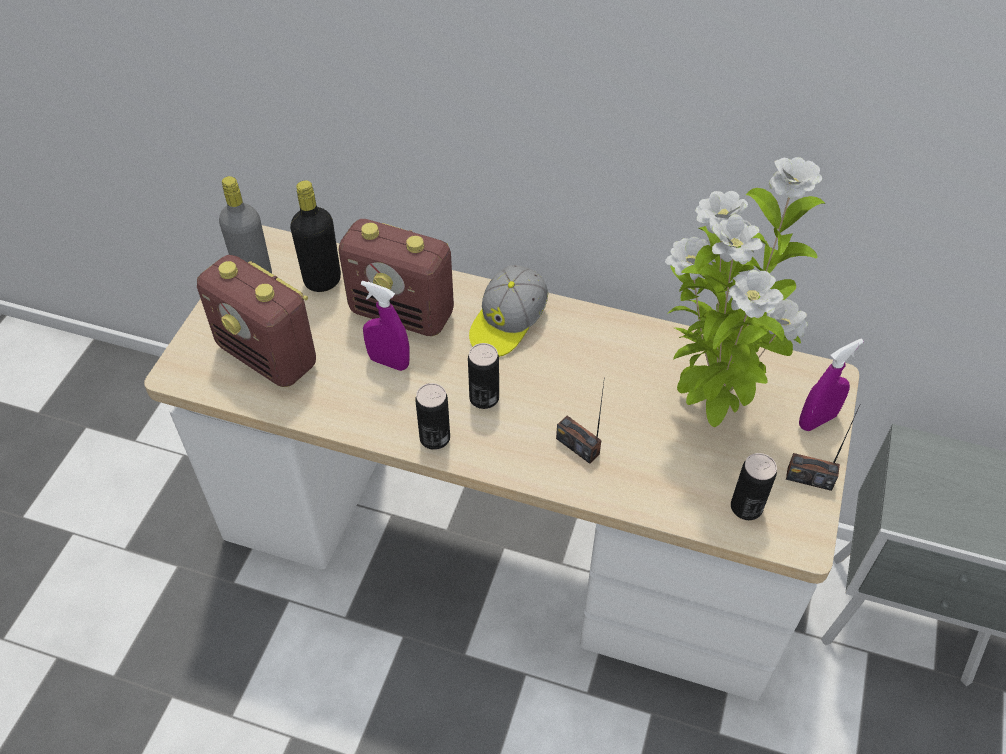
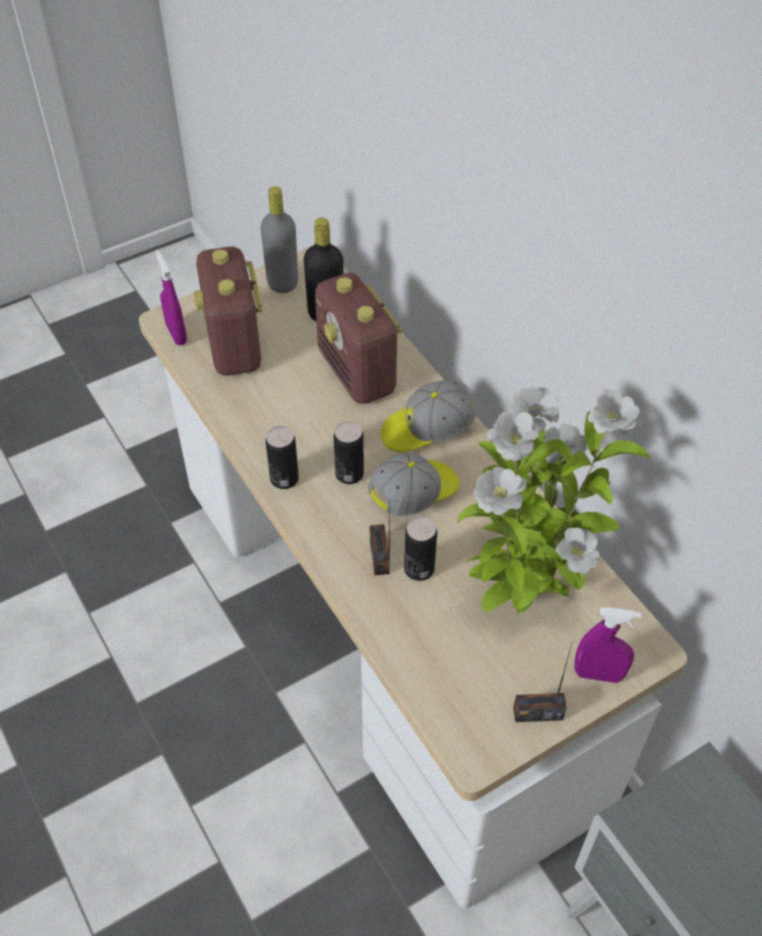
camera: 40 degrees right, 0 degrees up
(389, 362) = (310, 403): purple spray bottle -> purple spray bottle (176, 334)
(552, 379) = (415, 494): none -> cap
(746, 507) = (459, 695): can -> can (419, 569)
(809, 478) = (538, 713): radio -> radio turned 60 degrees counterclockwise

